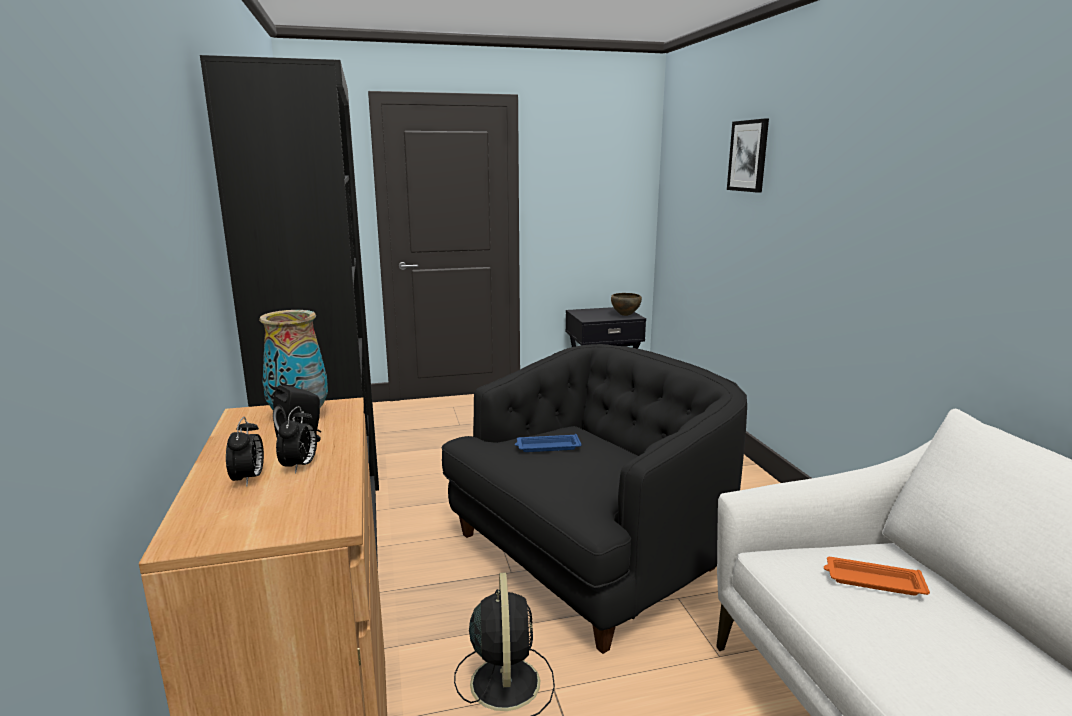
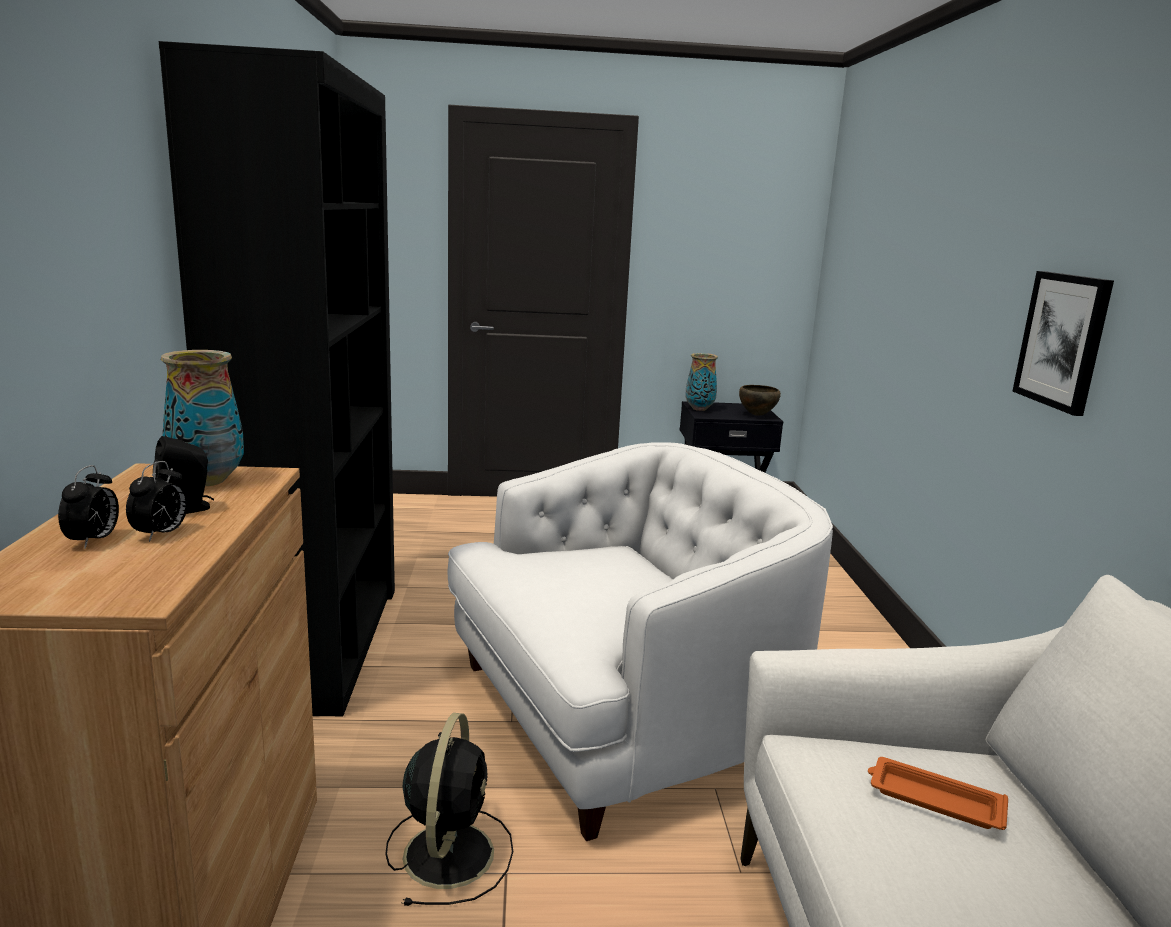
camera: 10 degrees right, 0 degrees up
(547, 447) = (572, 566): blue tray -> none
(581, 315) = (699, 409): none -> vase
(588, 555) = (617, 715): black armchair -> white armchair
(748, 156) = (923, 207): picture -> picture (1063, 340)

